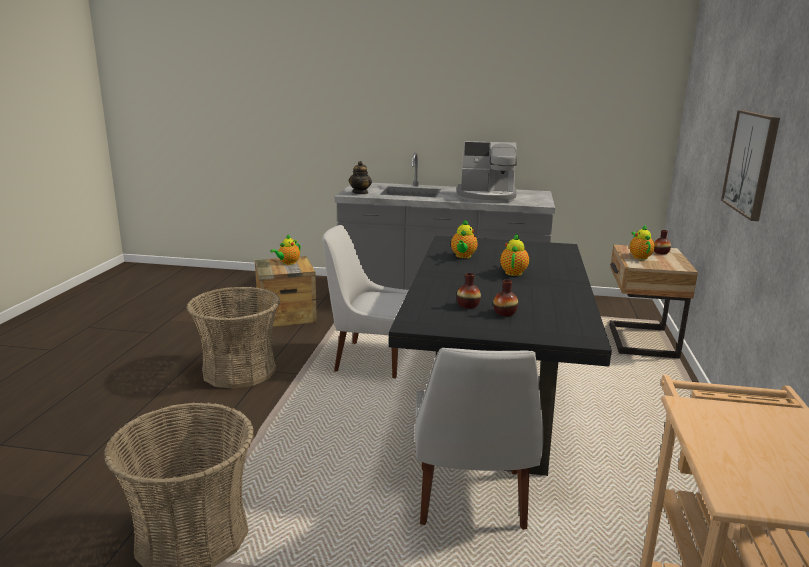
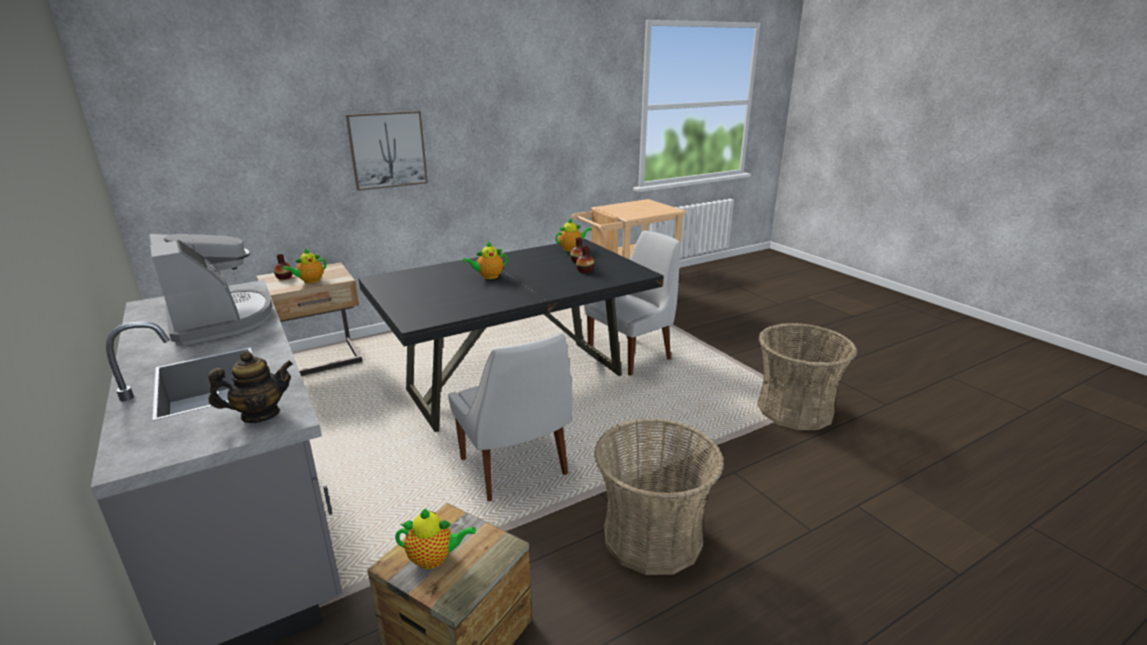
camera: 130 degrees left, 5 degrees up
(463, 256) = (470, 300): teapot -> teapot (572, 249)

